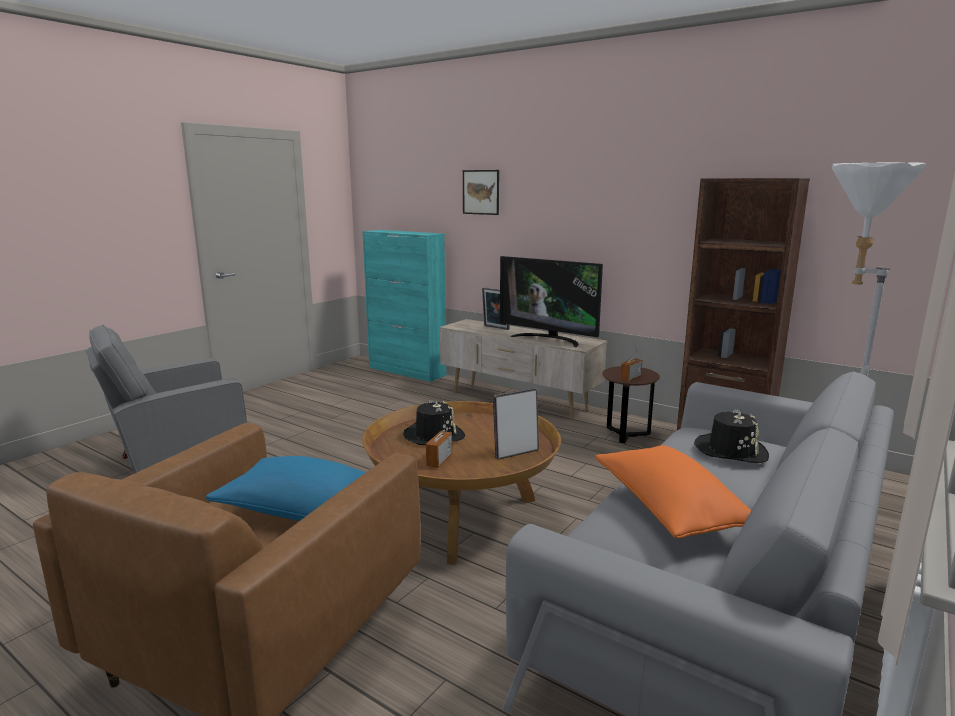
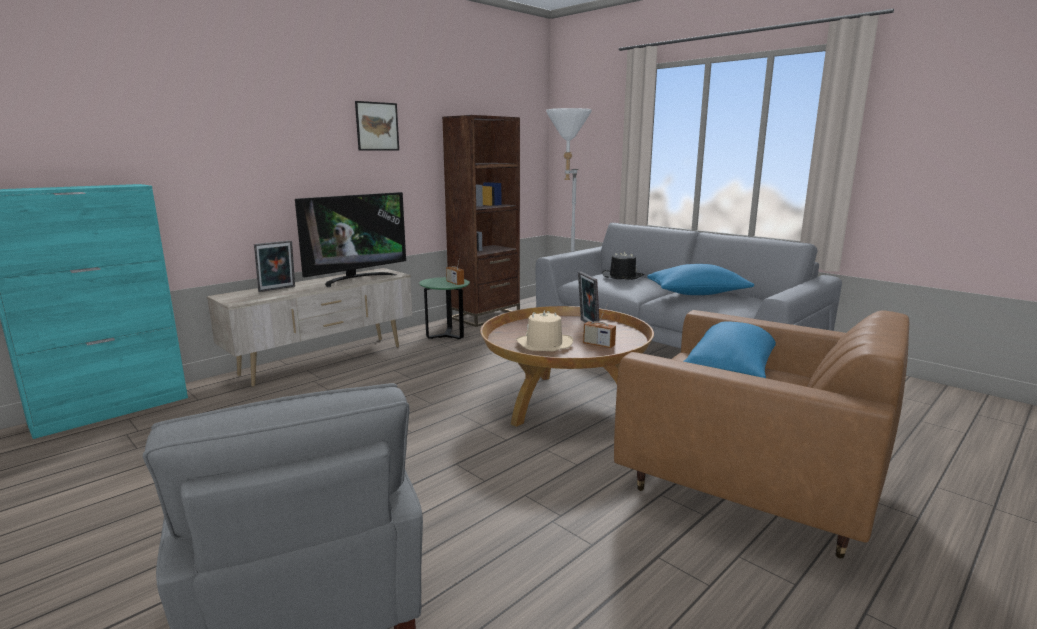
camera: 80 degrees left, 0 degrees up
(434, 435) = (544, 344): black hat -> beige hat
(481, 192) = (197, 123): picture -> picture (377, 126)
(626, 435) = (446, 336): brown side table -> green side table
(667, 509) = (697, 294): orange pillow -> blue pillow

